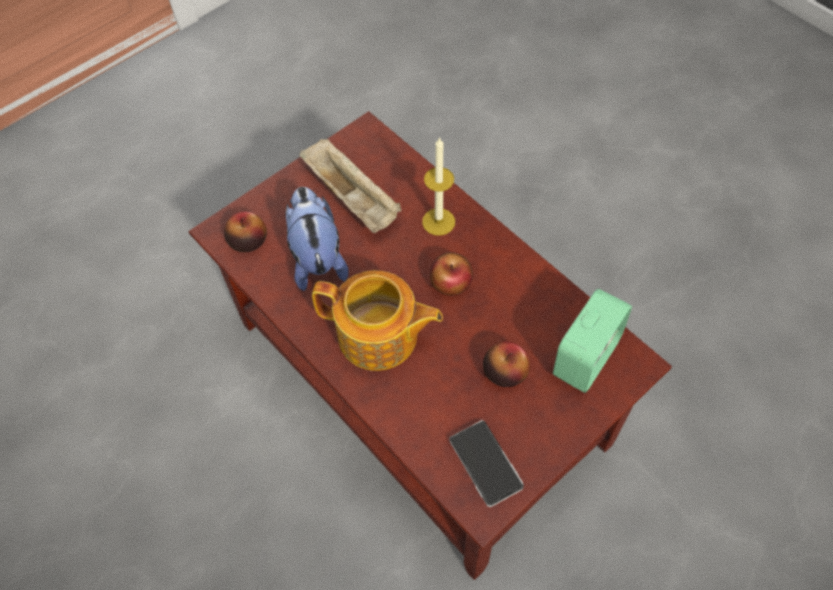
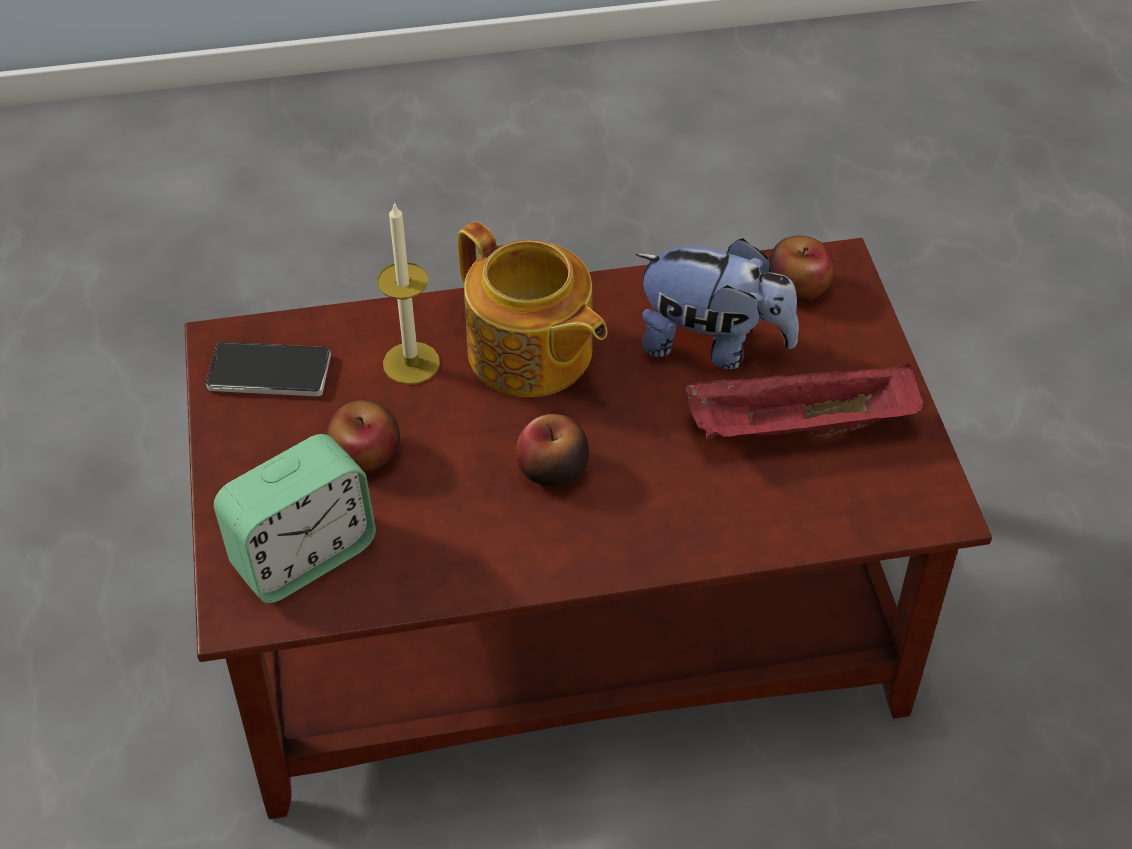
camera: 120 degrees right, 10 degrees down
(353, 198) = (797, 429): beige tray -> red tray
(379, 336) = (530, 354): teapot -> teapot turned 90 degrees counterclockwise
(438, 221) = (675, 510): candle -> candle (411, 363)
(585, 357) = (304, 556): alarm clock -> alarm clock turned 105 degrees counterclockwise

